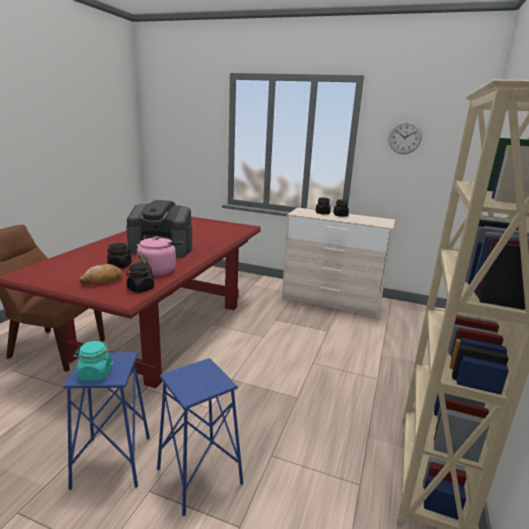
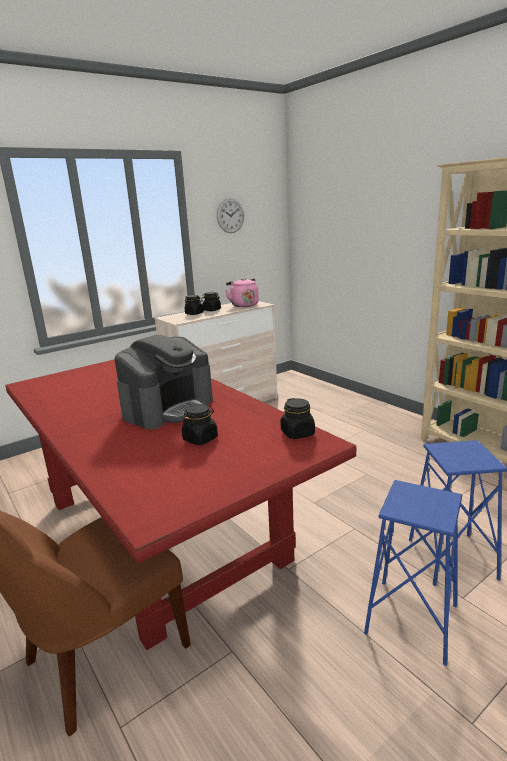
camera: 55 degrees left, 0 degrees up
(95, 374) = (436, 509): turquoise jar -> none
(102, 281) = (248, 454): bread -> none
(159, 270) = (243, 417): pink kettle -> pink kettle (243, 305)

